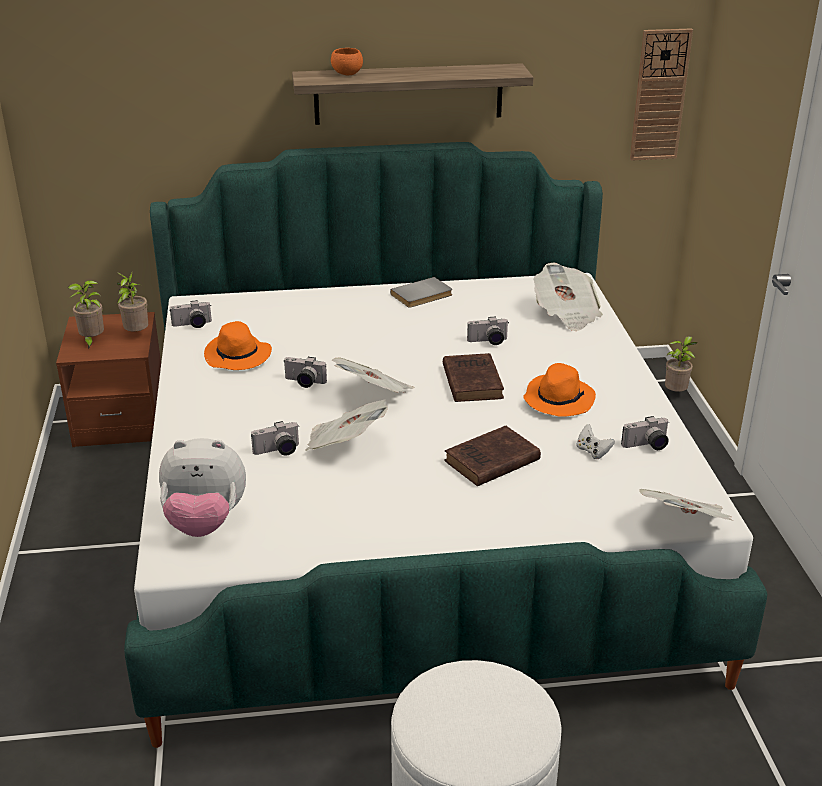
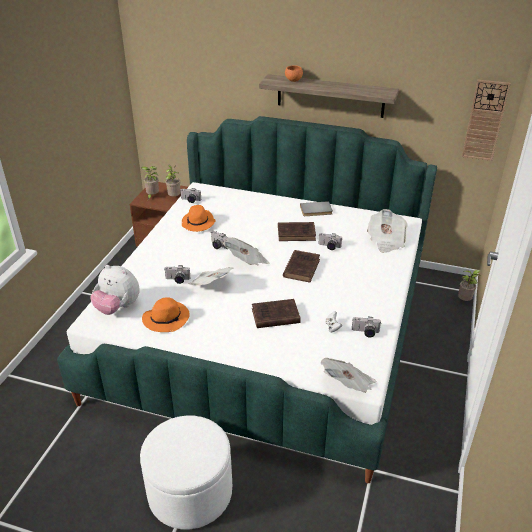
camera: 25 degrees right, 5 degrees up
(422, 334) = (297, 234): none -> brown book
(558, 399) = (339, 291): orange hat -> orange hat (167, 318)

